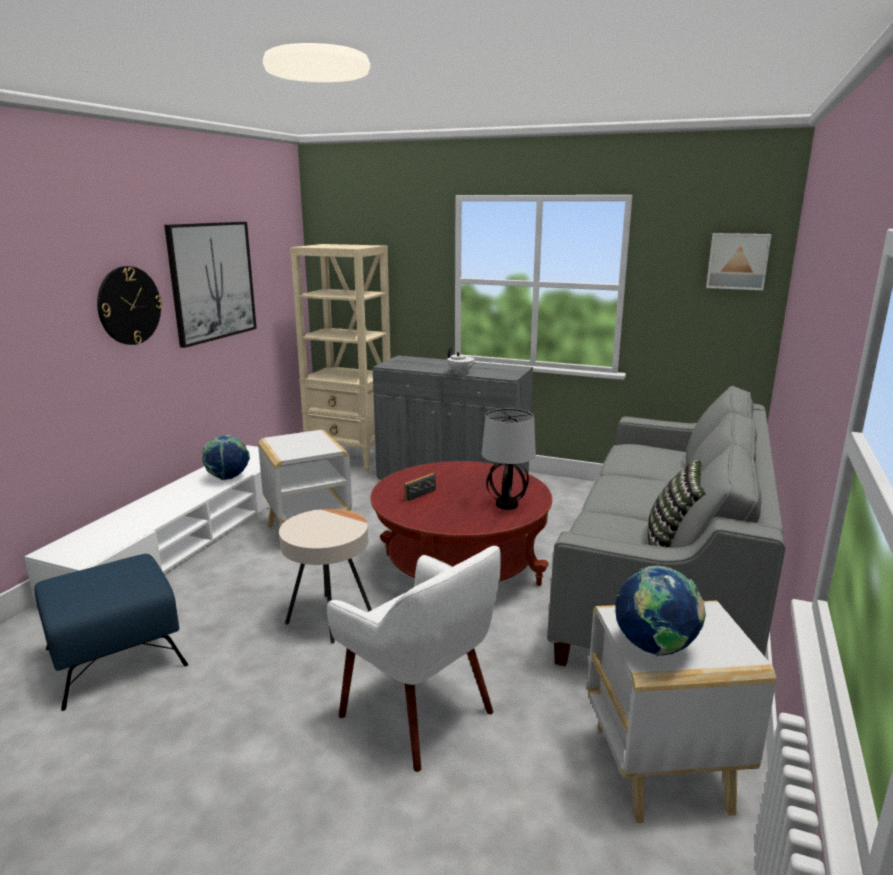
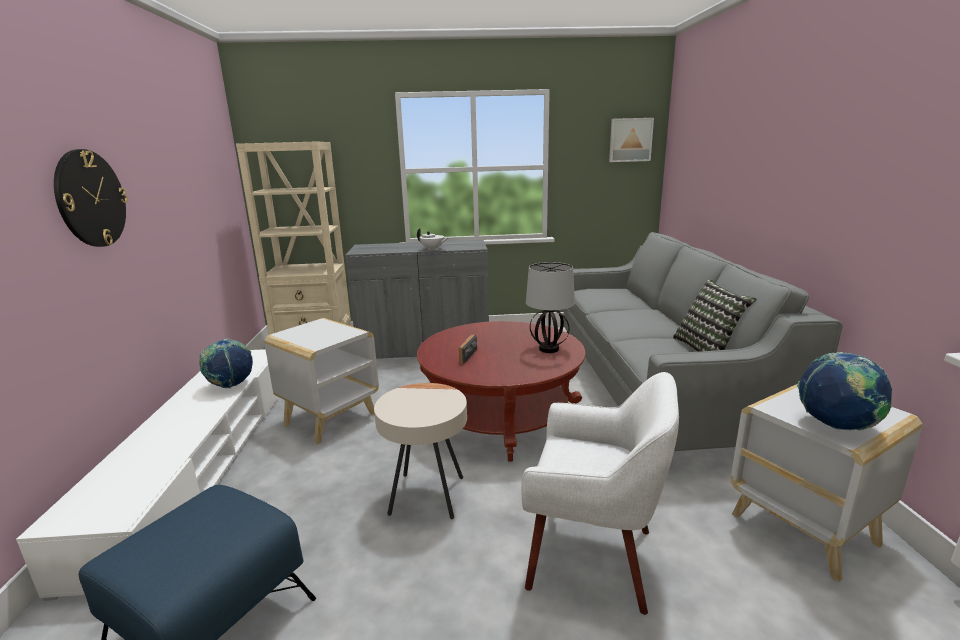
camera: 25 degrees left, 0 degrees up
(212, 281) = (168, 176): picture -> none

